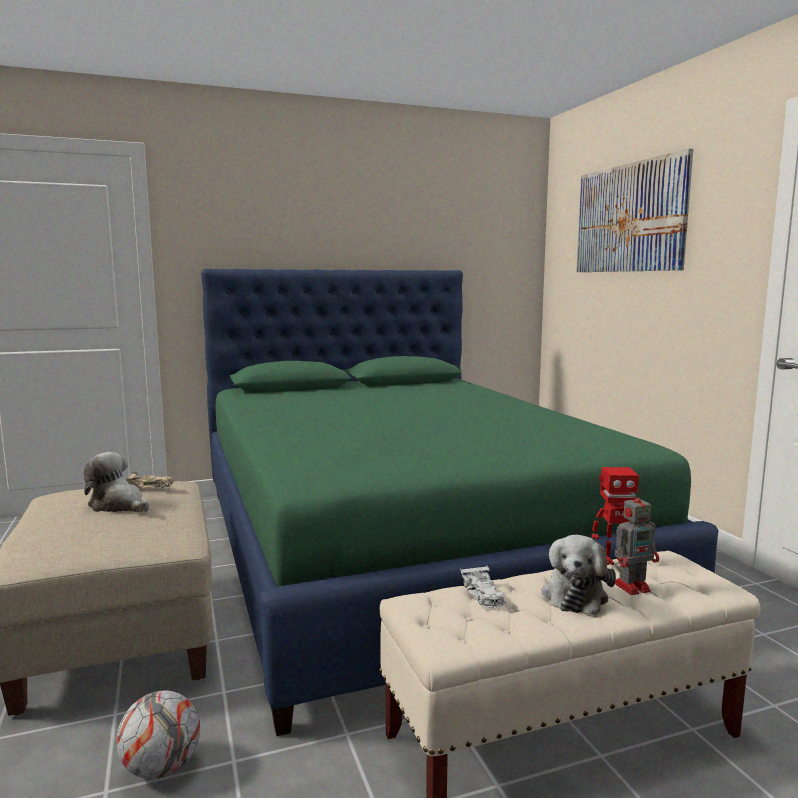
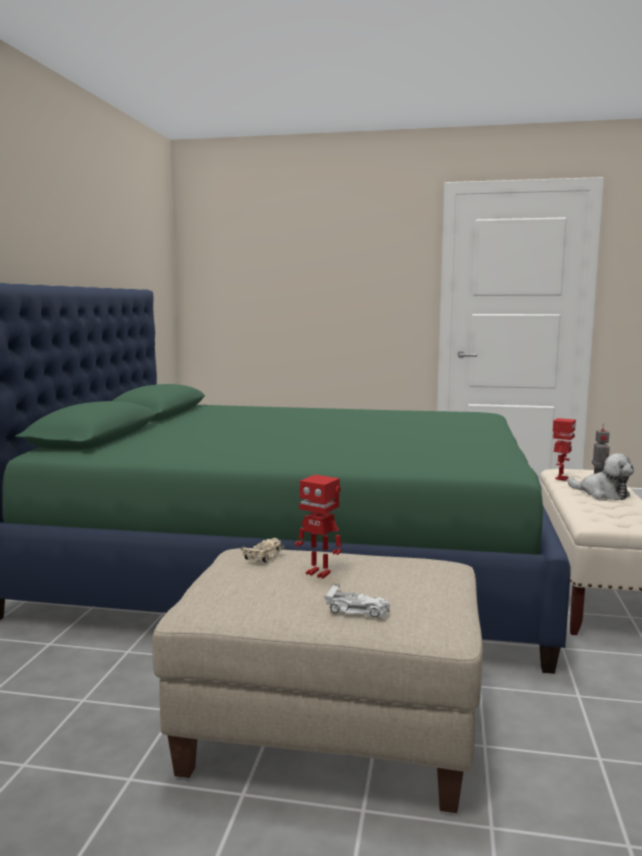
camera: 60 degrees left, 0 degrees up
(118, 505) = (319, 573): plush toy -> toy robot
(161, 768) = (577, 728): football -> none
(483, 595) = (595, 508): white toy car -> white toy car (358, 610)
(629, 218) = (298, 248): picture -> none

